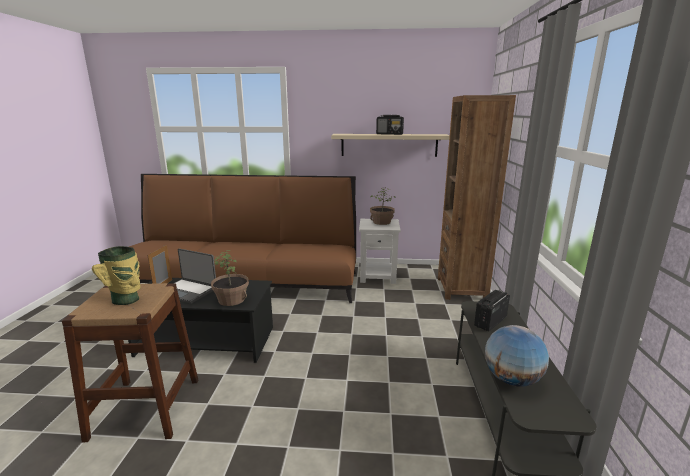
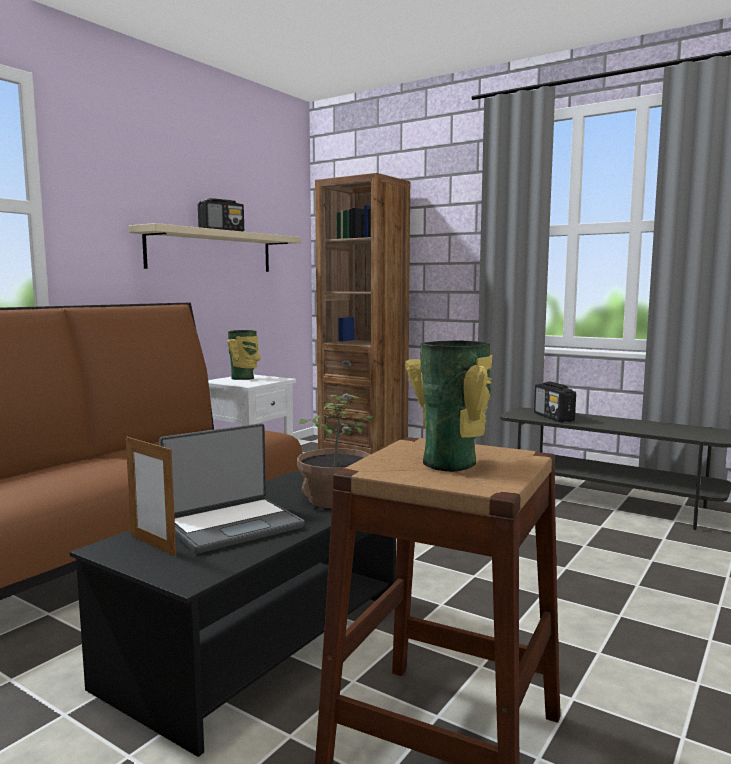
camera: 60 degrees left, 10 degrees down
(381, 222) = (244, 378): potted plant -> vase
(511, 379) = (662, 432): globe -> none

